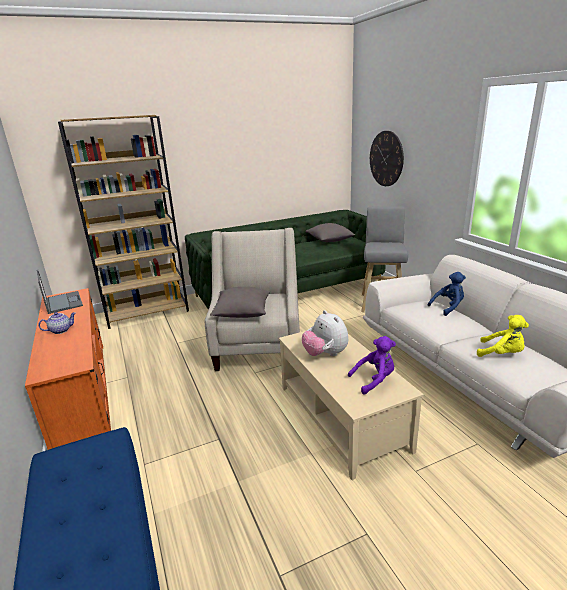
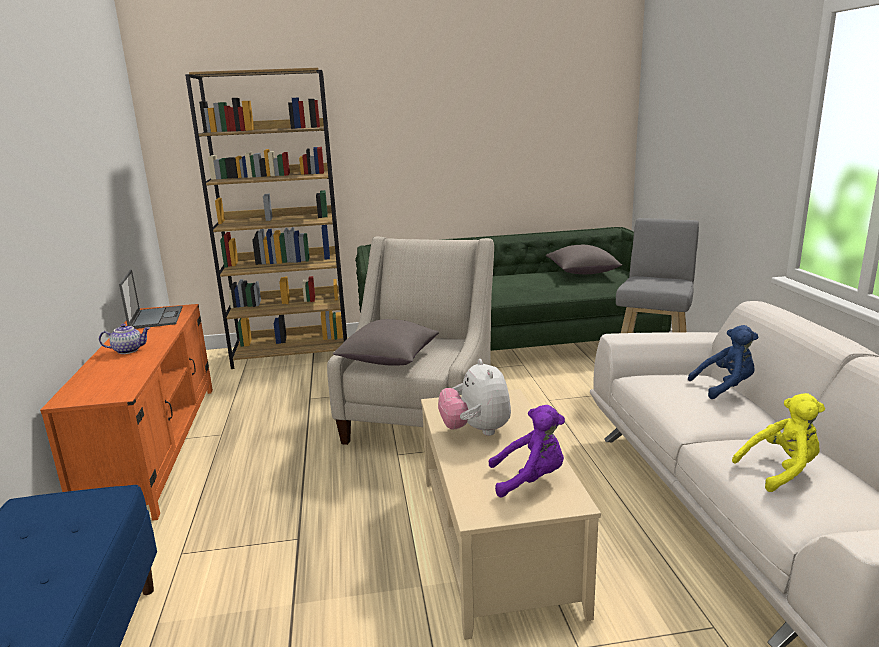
camera: 15 degrees right, 5 degrees down
(386, 159) = (682, 144): wall clock -> none
(501, 354) = (781, 471): yellow plush toy -> yellow plush toy turned 60 degrees counterclockwise

